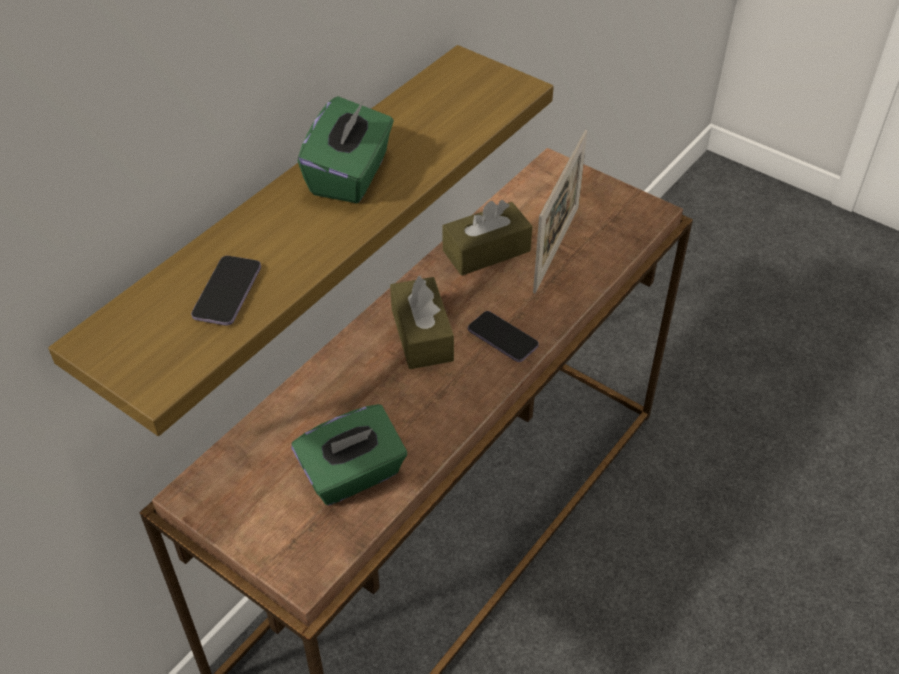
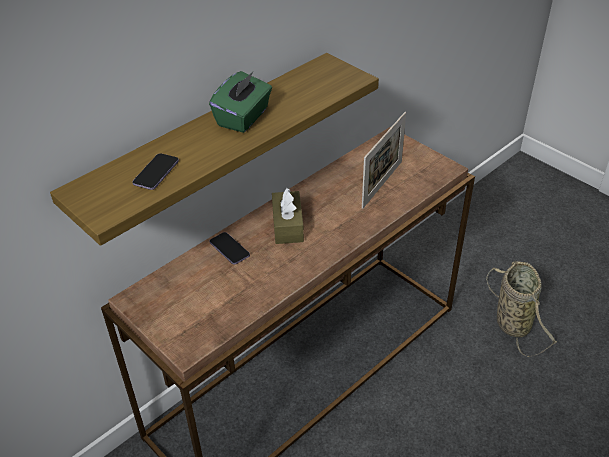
camera: 10 degrees right, 5 degrees down
(353, 475) = (228, 299): green tissue box -> none
(486, 251) = (338, 182): brown tissue box -> none
(502, 338) = (336, 232): phone -> phone (229, 249)
(741, 423) = (511, 321): none -> basket

